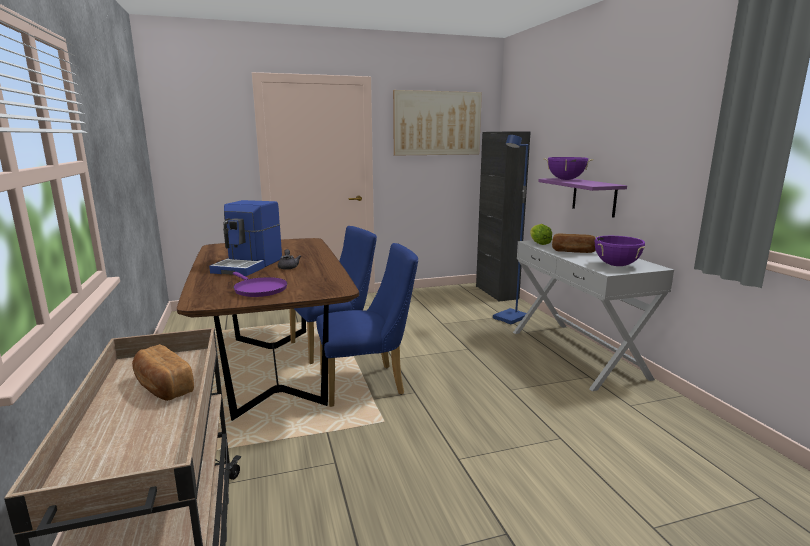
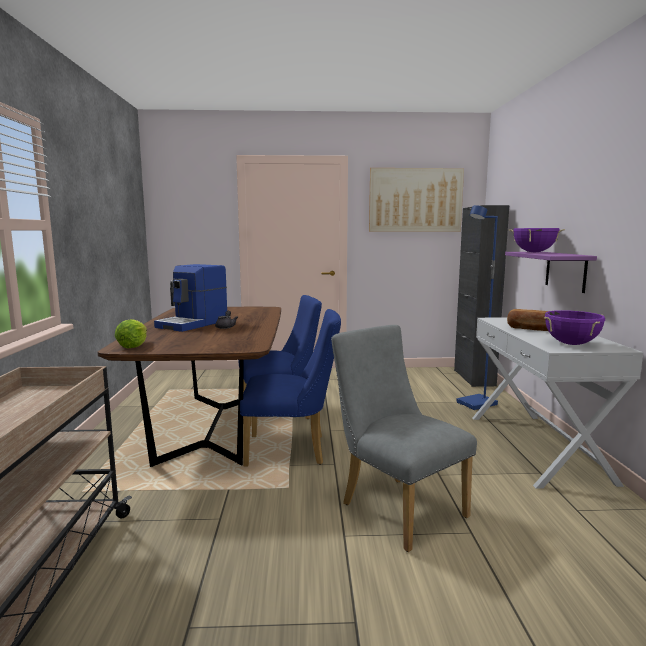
camera: 15 degrees right, 5 degrees down
(162, 387) = (32, 410): bread -> none
(258, 289) = (180, 342): purple frying pan -> none
(489, 425) = (396, 507): none -> grey chair
(539, 243) = (499, 320): lettuce -> lettuce (133, 346)

